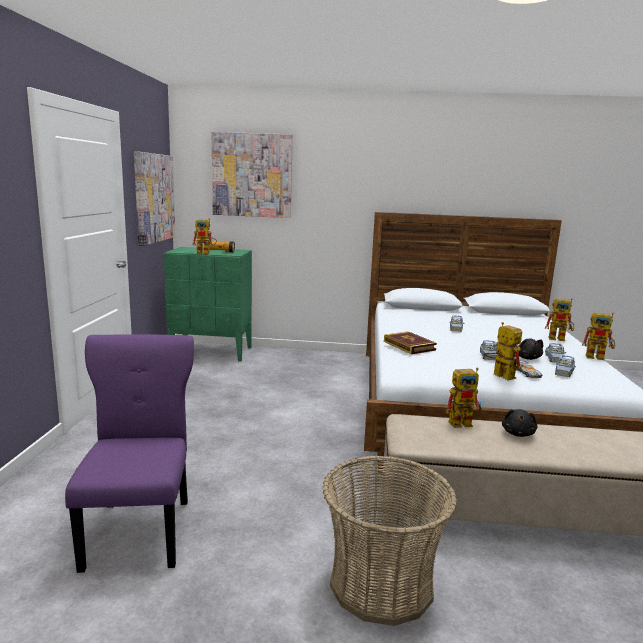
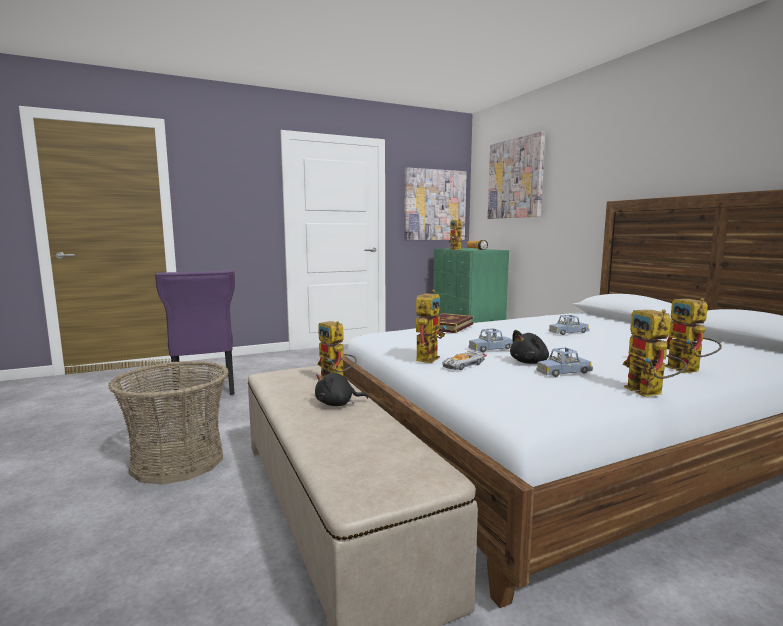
camera: 60 degrees right, 5 degrees down
(140, 530) = (204, 389): purple chair -> purple chair turned 105 degrees clockwise
(564, 372) = (505, 378): blue toy car -> none

